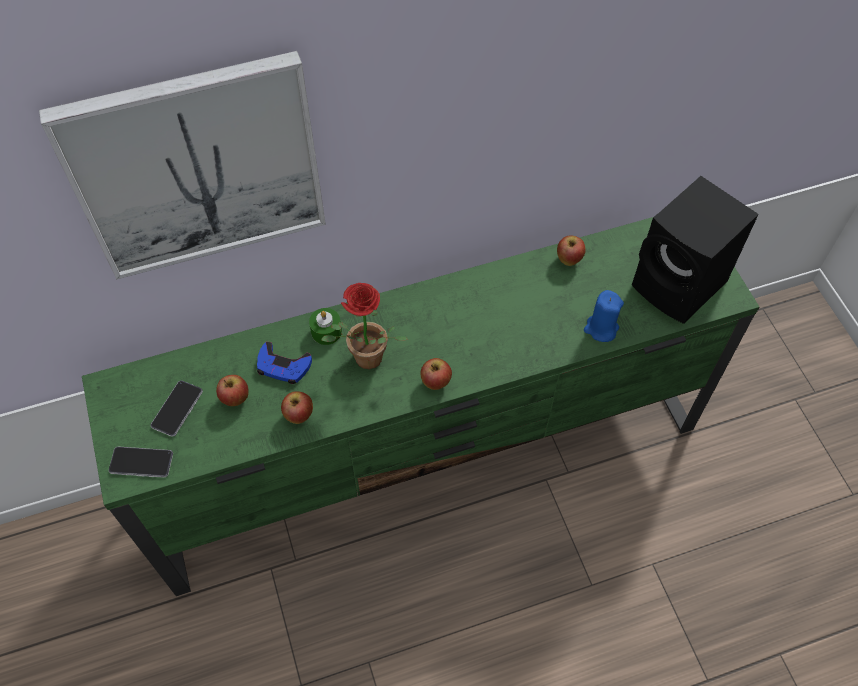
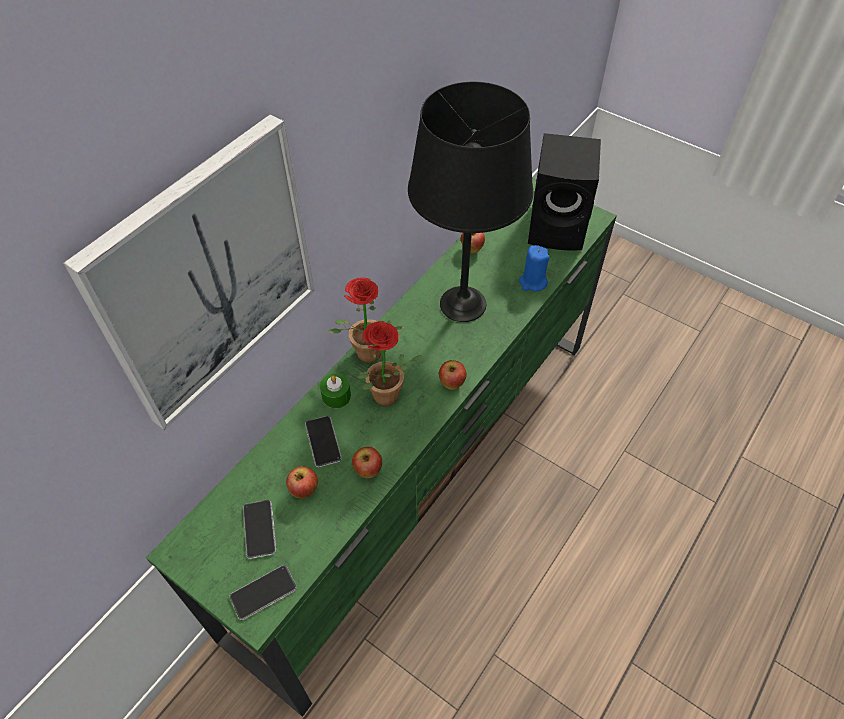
camera: 35 degrees left, 5 degrees down
(283, 366) = (323, 442): blue game controller -> phone
(380, 310) = (366, 357): none -> potted plant
(510, 311) = (462, 304): none -> black table lamp

